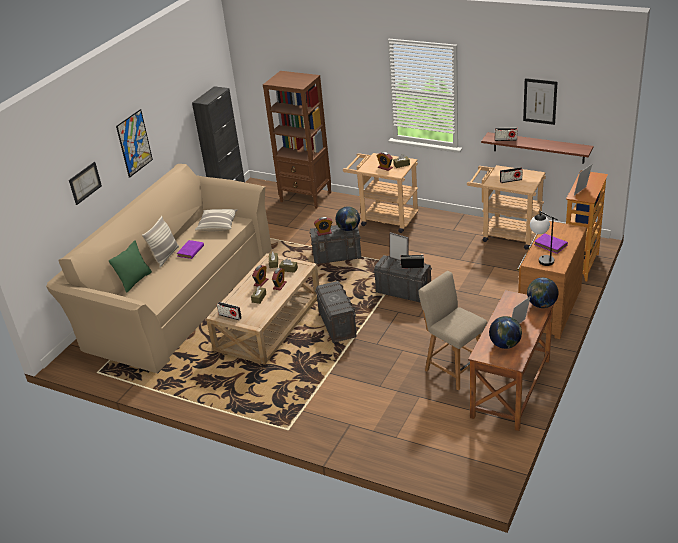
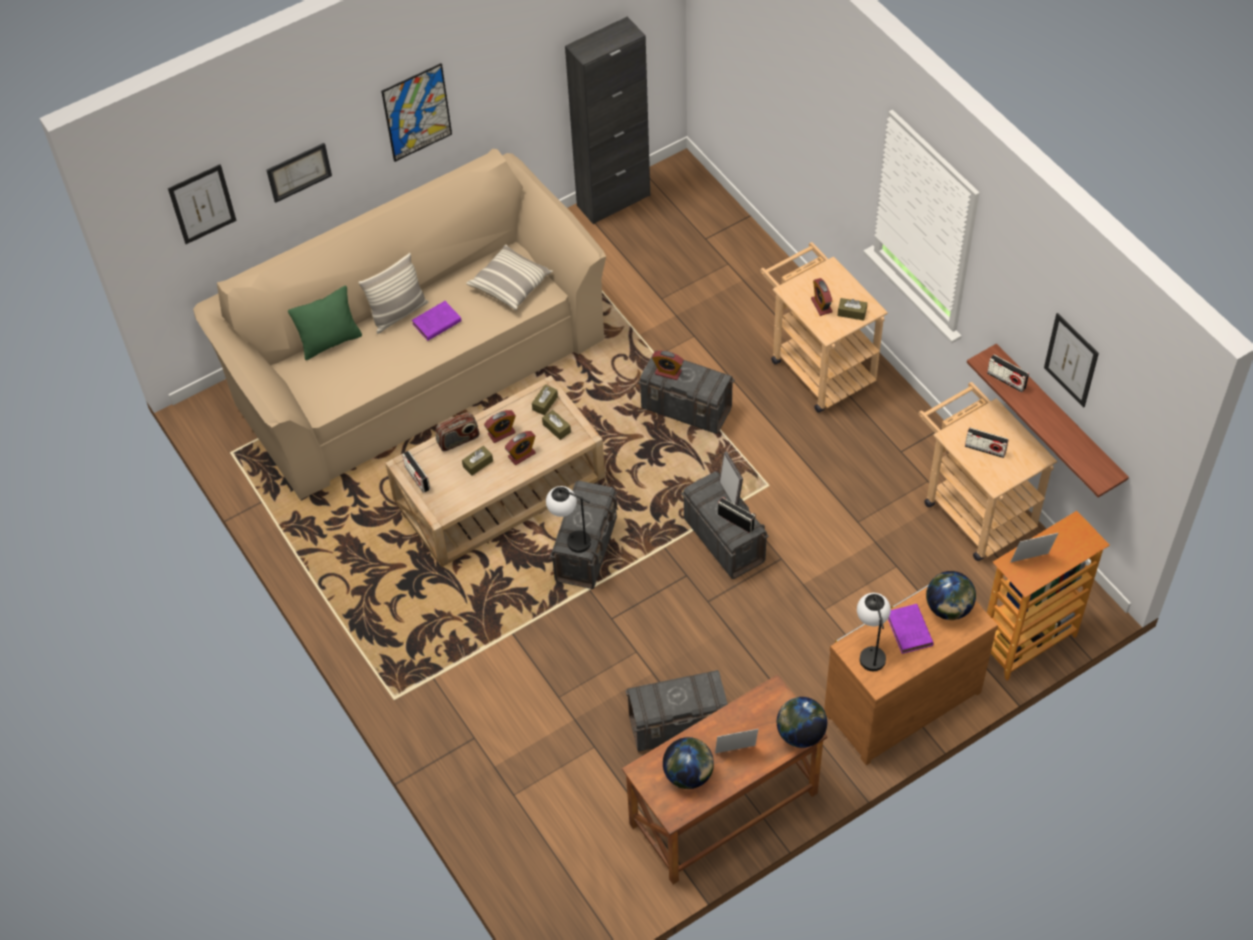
camera: 30 degrees right, 20 degrees up
(39, 205) = (202, 204): none -> picture
(239, 294) = (458, 440): none -> radio
(306, 197) = (737, 246): brown bookcase -> none
(335, 307) = (570, 538): none -> table lamp
(348, 229) = (708, 385): globe -> globe (948, 608)
(453, 367) = (678, 725): beige chair -> grey storage box

